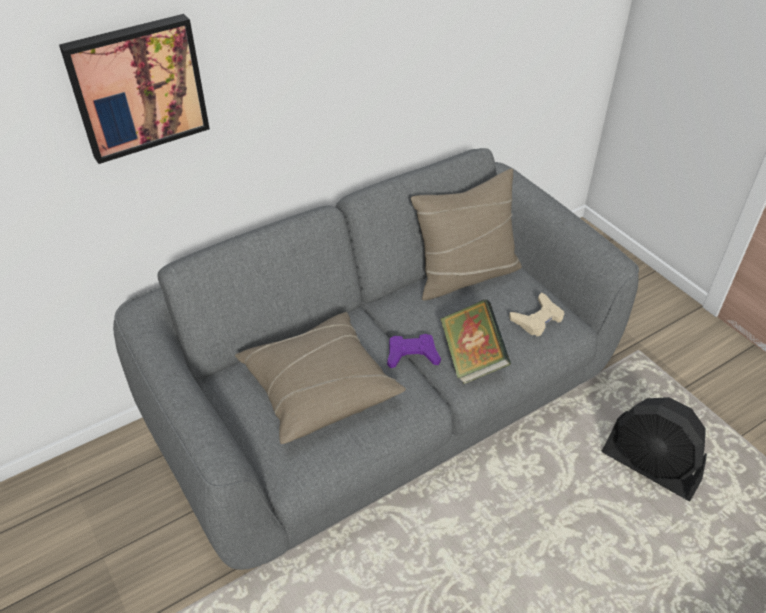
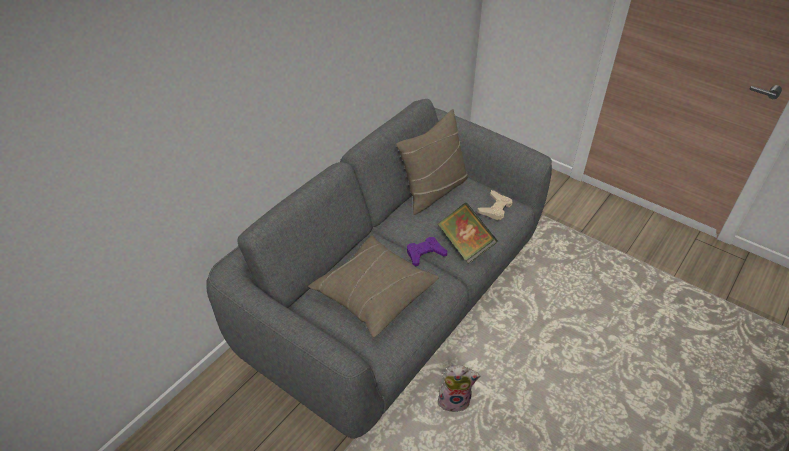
camera: 20 degrees left, 0 degrees up
(137, 87) = (206, 103): picture -> none
(403, 564) = (455, 400): none -> plush toy
(650, 467) = (581, 289): black fan -> none

